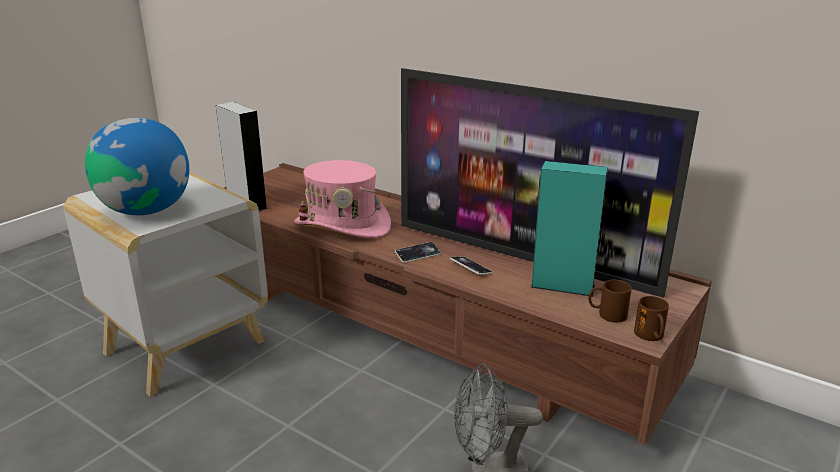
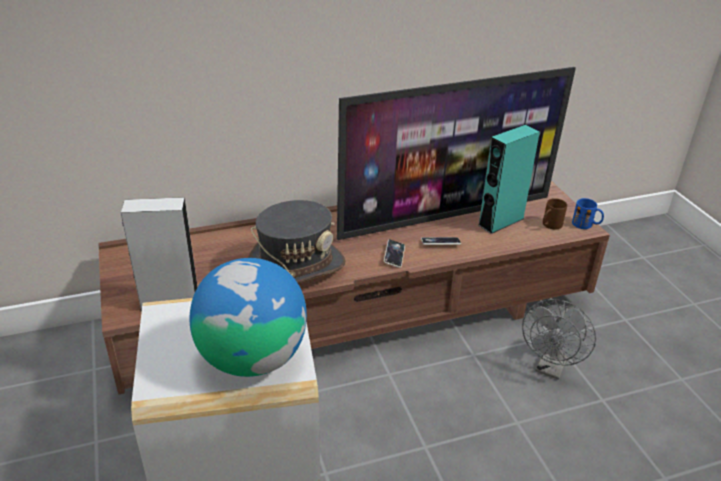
camera: 55 degrees left, 10 degrees up
(343, 225) = (296, 267): pink hat -> grey hat
(651, 336) = (586, 225): brown mug -> blue mug

